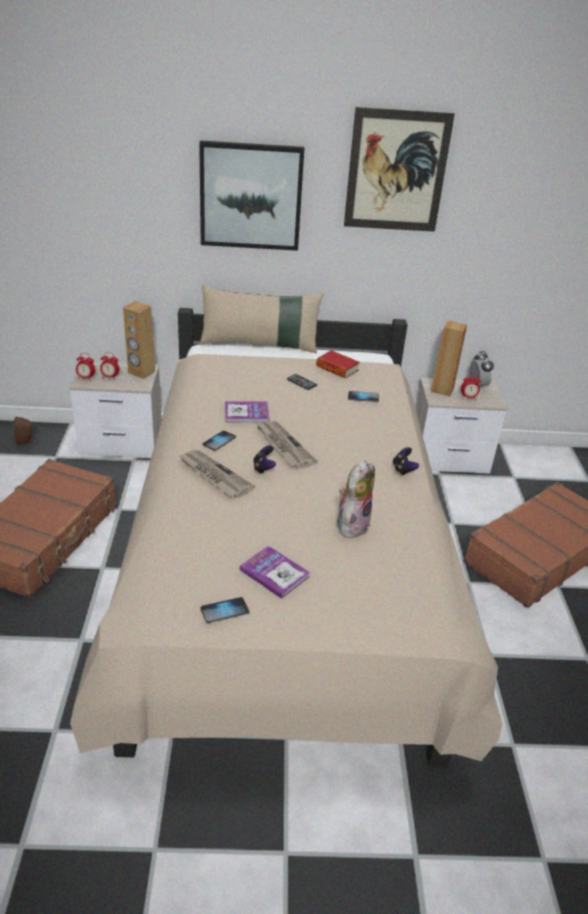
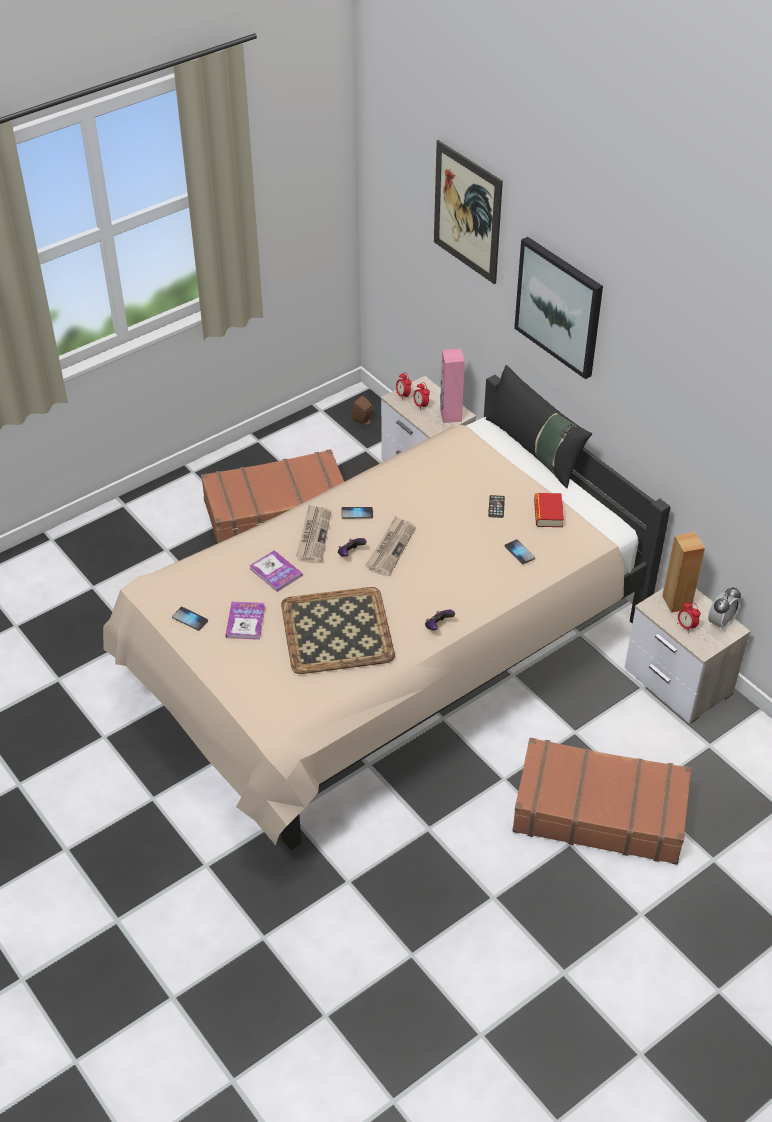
camera: 55 degrees right, 10 degrees up
(141, 372) = (450, 415): brown speaker -> pink speaker
(246, 413) = (410, 505): book -> book (275, 572)
(260, 344) = (534, 449): beige pillow -> black pillow
(352, 524) = (336, 631): plush toy -> tray
(396, 171) = (675, 352): picture -> picture (467, 212)

